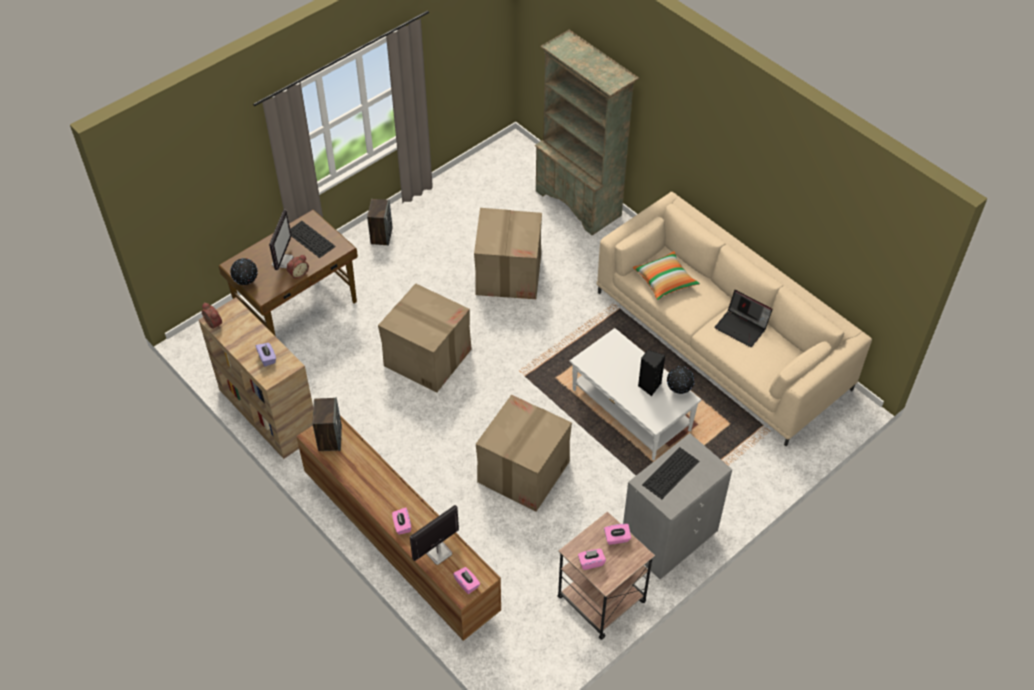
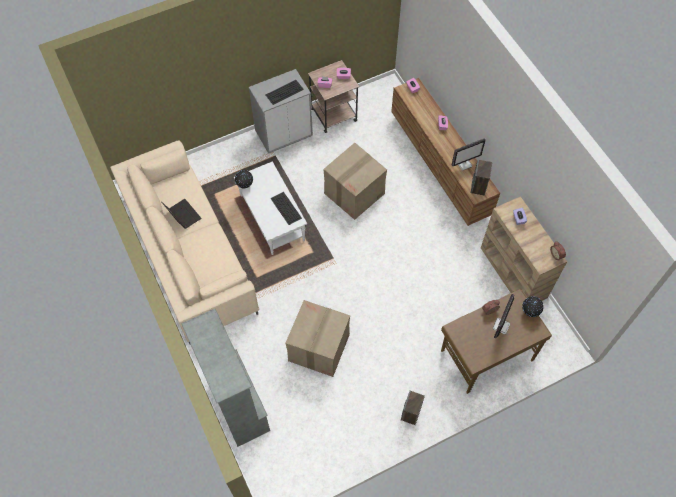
camera: 165 degrees left, 10 degrees up
(311, 239) = (477, 342): keyboard -> keyboard (285, 208)
(427, 357) = (397, 289): cardboard box -> none
(438, 553) = (424, 107): monitor -> monitor (464, 163)
(579, 203) = (239, 407): green bookcase -> grey bookcase
(649, 385) = (262, 193): black speaker -> none
(665, 281) = (216, 264): pillow -> none

